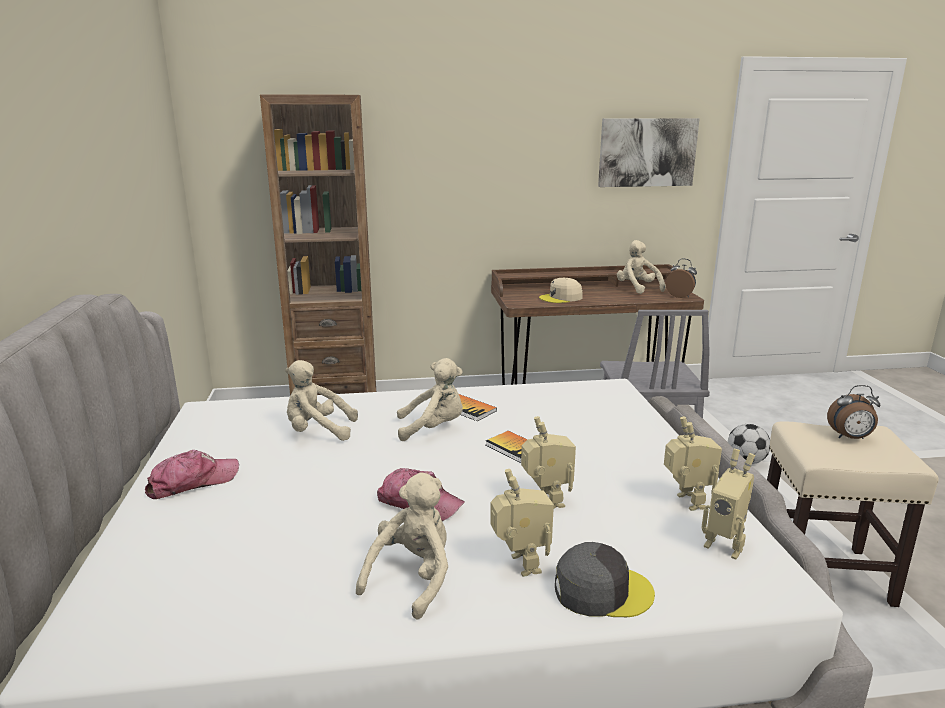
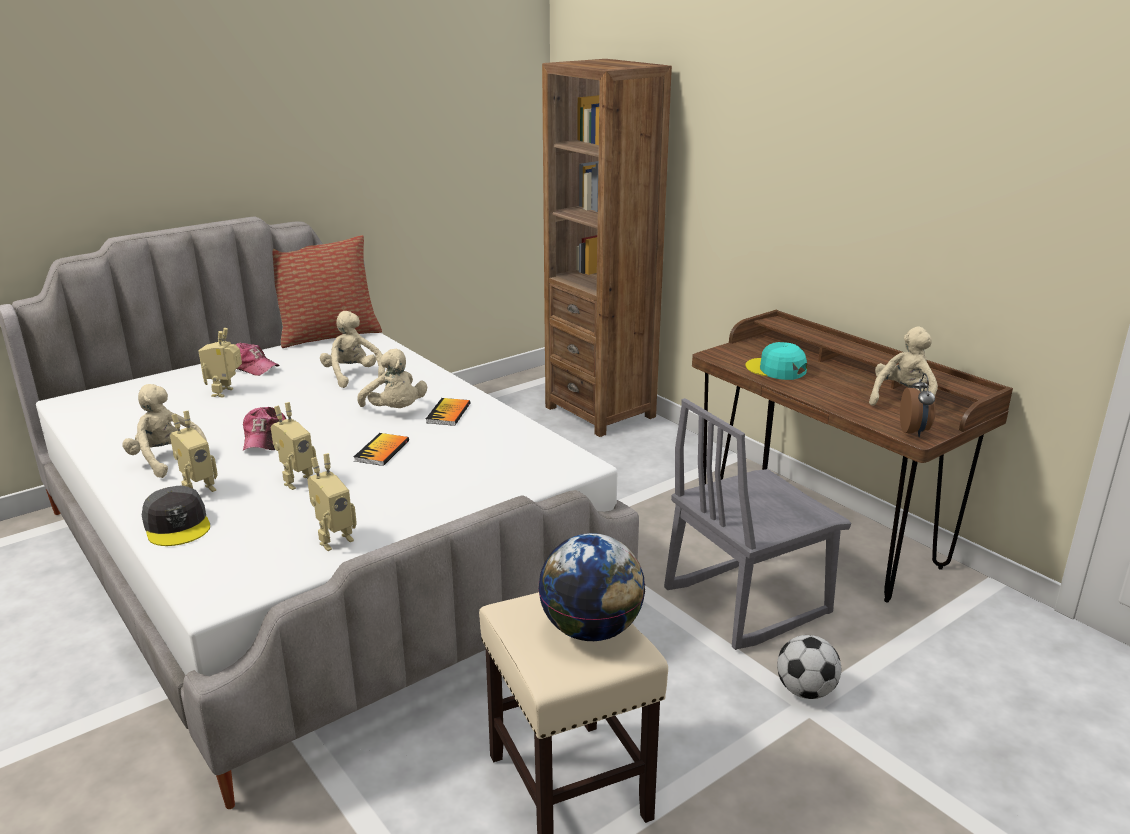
camera: 60 degrees right, 5 degrees up
(177, 424) = (328, 335): none -> pillow
(412, 578) = (167, 460): beige plush toy -> beige plush toy turned 135 degrees counterclockwise
(561, 298) = (776, 369): beige cap -> turquoise cap
(647, 152) = (999, 194): picture -> none
(725, 545) = (267, 566): toy robot -> toy robot (226, 393)
(850, 438) = (591, 630): alarm clock -> globe

